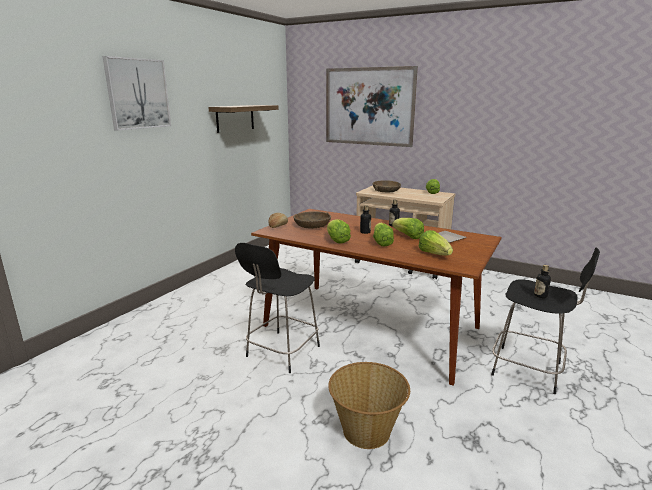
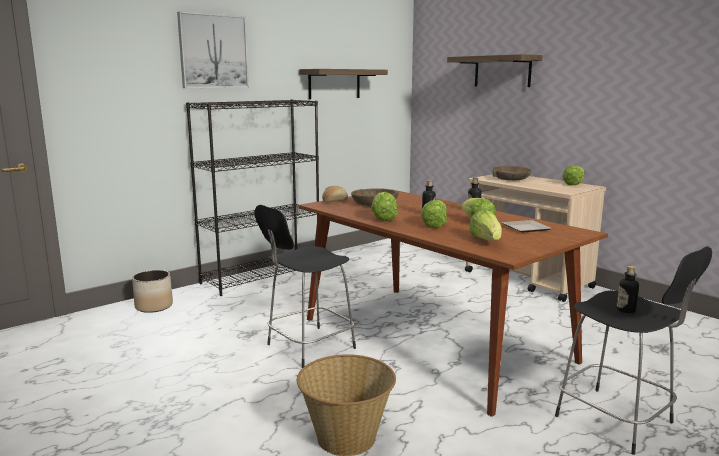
camera: 20 degrees right, 5 degrees down
(115, 337) = (154, 306): none -> planter
(197, 290) = (262, 276): none -> black bookcase
(368, 106) = (502, 71): picture -> shelf

